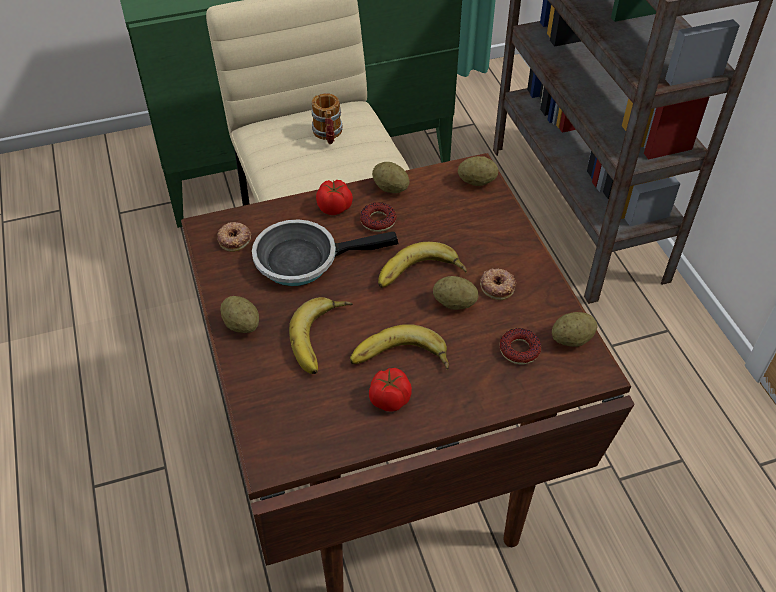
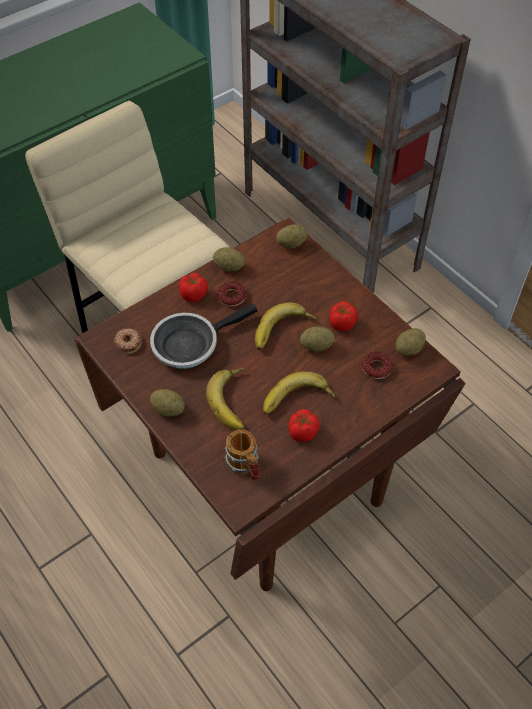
camera: 20 degrees left, 5 degrees up
(328, 135) = (152, 231): mug -> mug (245, 466)
(497, 286) = (341, 324): donut -> tomato

